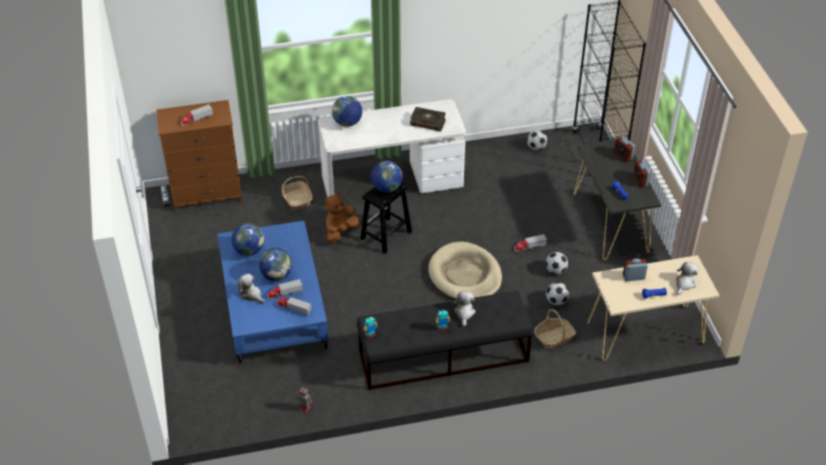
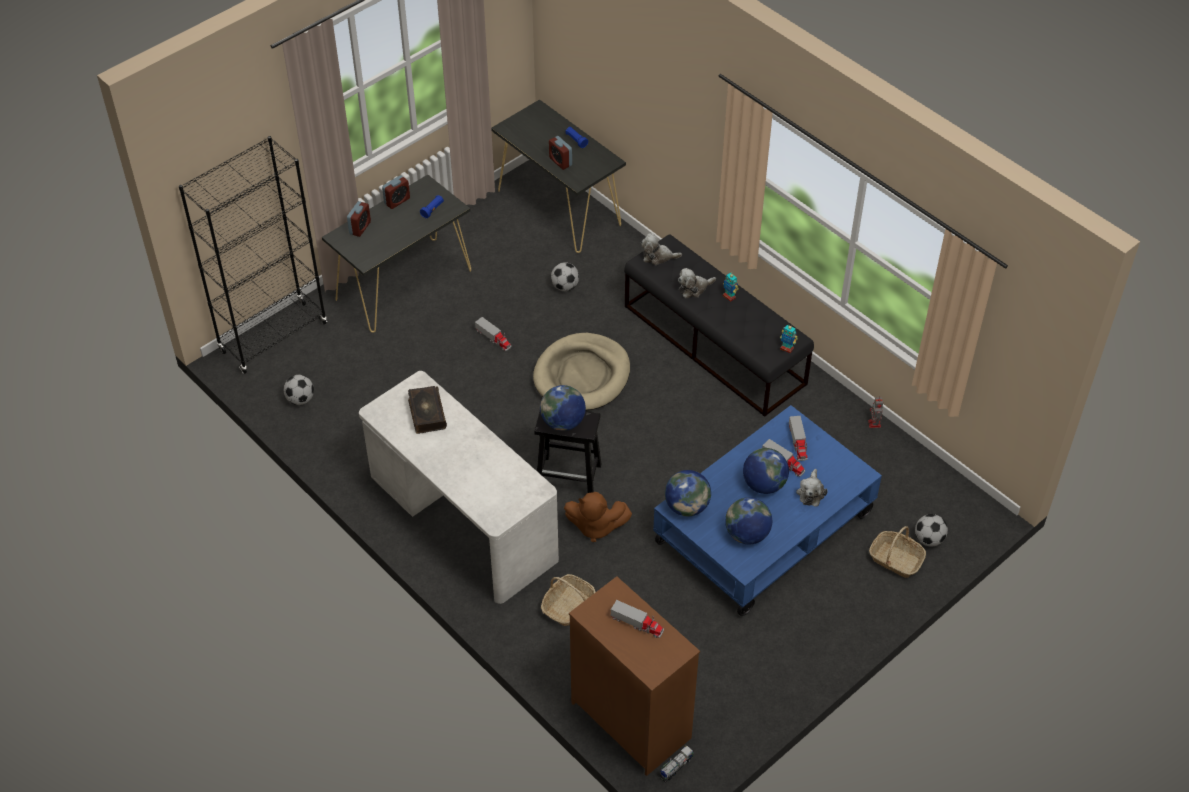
camera: 120 degrees left, 5 degrees up
(347, 123) = (483, 498): globe -> globe (687, 506)
(554, 337) = (618, 270): basket -> basket (895, 559)
(555, 271) = (518, 303): football -> football (929, 539)
(644, 333) = (559, 208): beige console table -> black console table
(684, 283) = (542, 125): plush toy -> plush toy (658, 256)

